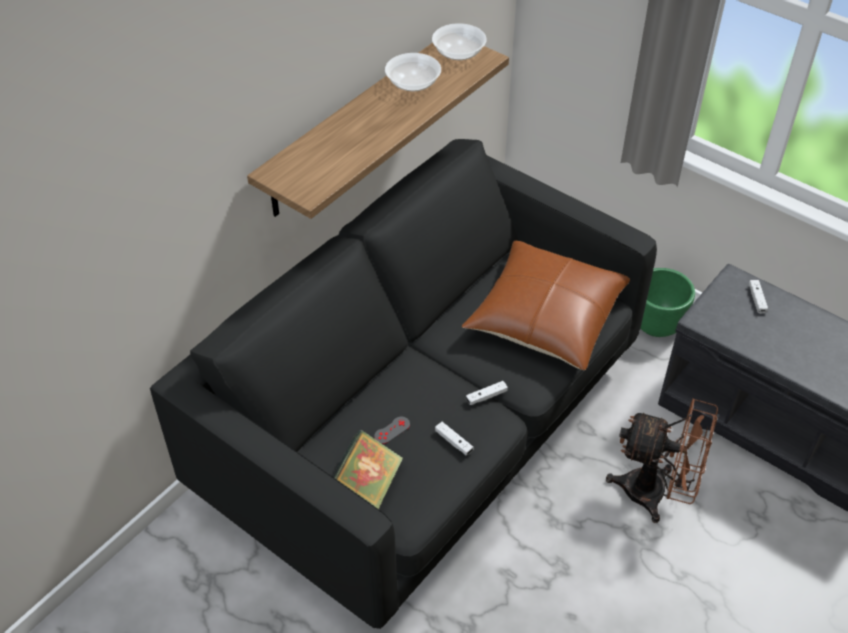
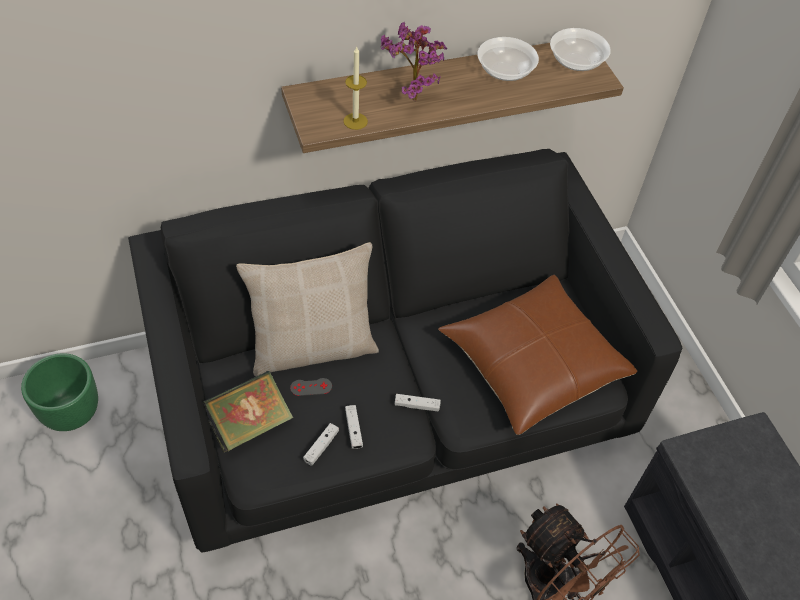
camera: 30 degrees right, 5 degrees up
(334, 173) = (355, 121): none -> candle
(359, 135) = (410, 96): none -> potted plant
(366, 399) = (313, 347): none -> beige pillow
(656, 324) = (684, 430): green planter -> green planter (72, 412)
(757, 299) = (764, 466): white game controller -> white game controller (321, 447)

